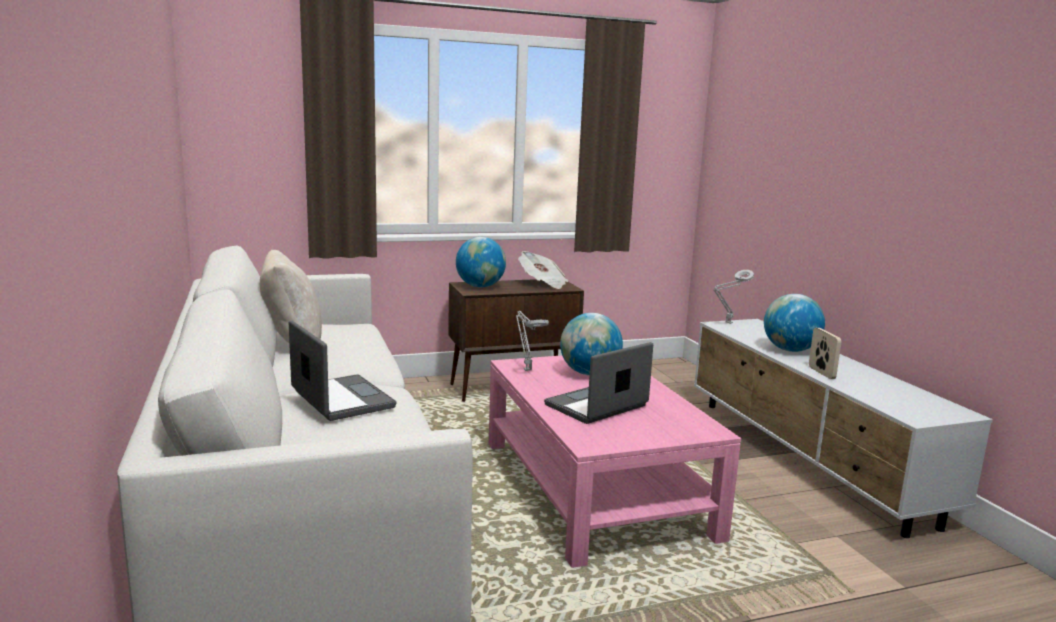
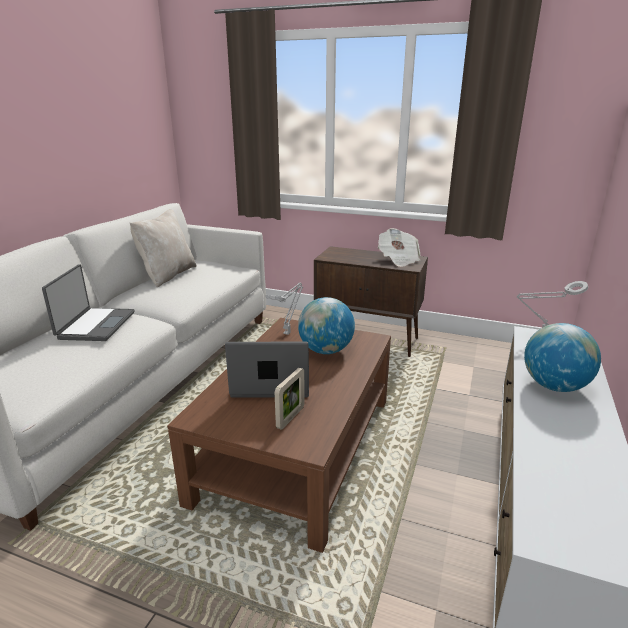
camera: 40 degrees right, 10 degrees up
(480, 286) = (342, 254): globe -> none
(593, 486) = (298, 446): pink coffee table -> brown coffee table
(821, 373) = (536, 427): picture frame -> picture frame (290, 417)

